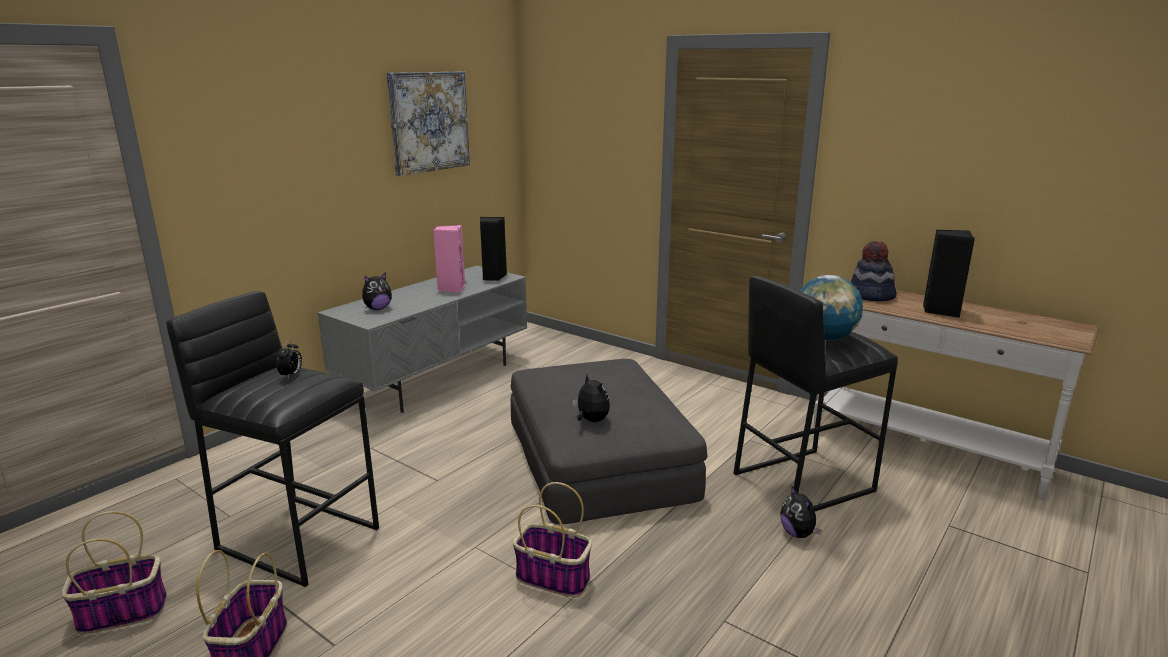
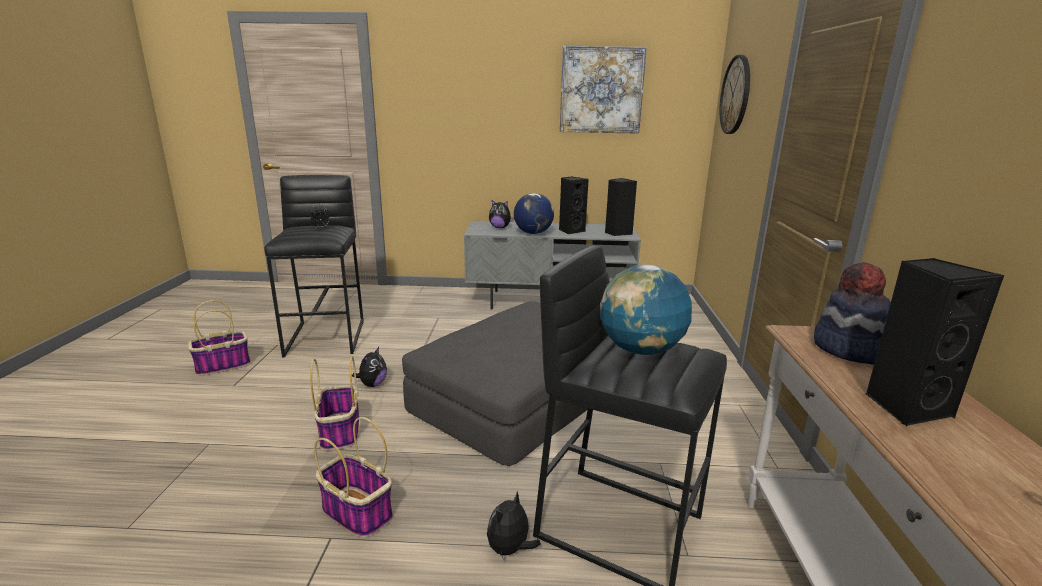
camera: 55 degrees right, 0 degrees up
(120, 613) = (238, 327): basket -> basket (356, 512)
(428, 302) = (533, 233): none -> globe
(451, 288) = (571, 231): pink speaker -> black speaker
(566, 119) = (735, 95): none -> wall clock
(591, 420) = (467, 343): plush toy -> plush toy (372, 384)

